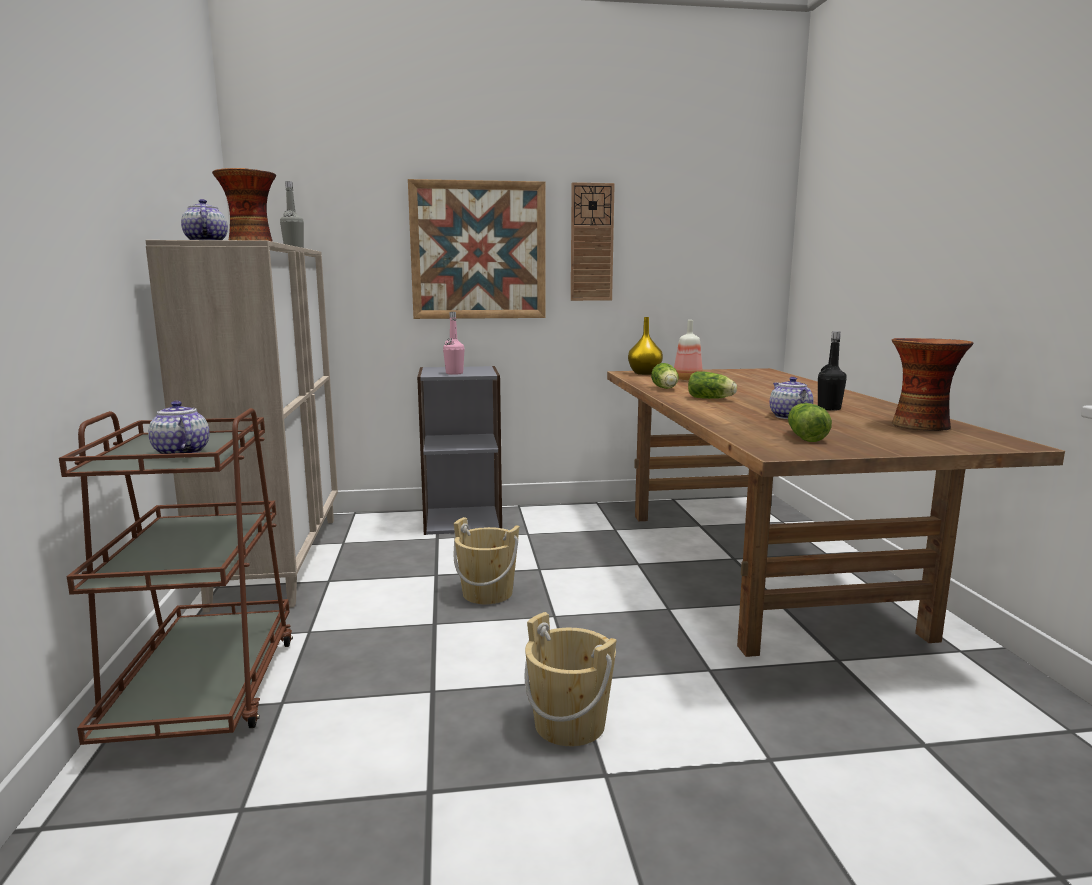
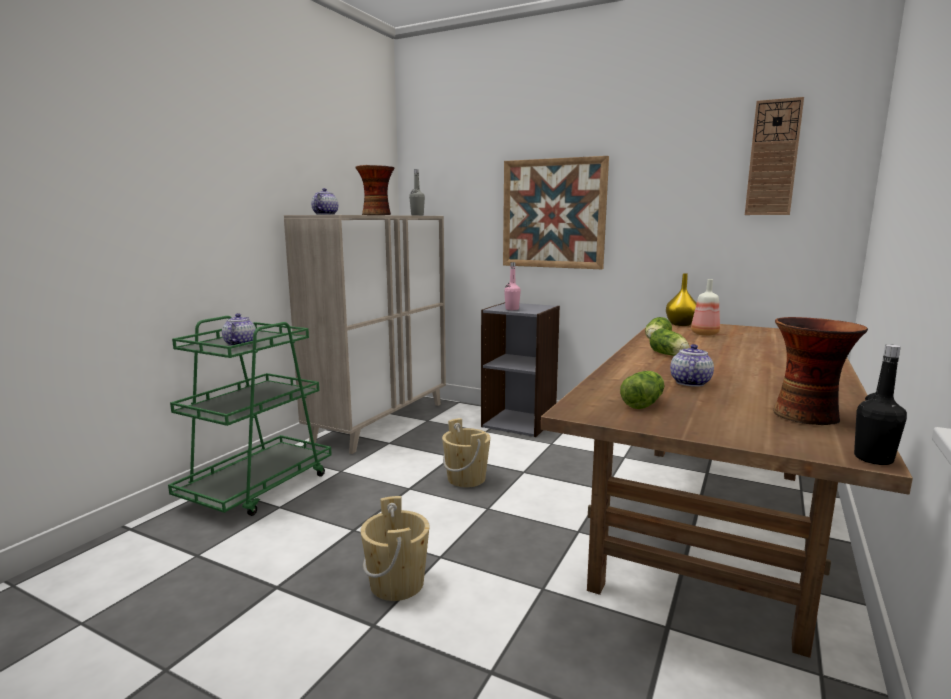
camera: 35 degrees right, 0 degrees up
(205, 690) = (258, 487): brown cart -> green cart
(591, 242) = (647, 206): wall clock -> wall clock (773, 158)
(829, 408) = (759, 381): black bottle -> black bottle (873, 459)

